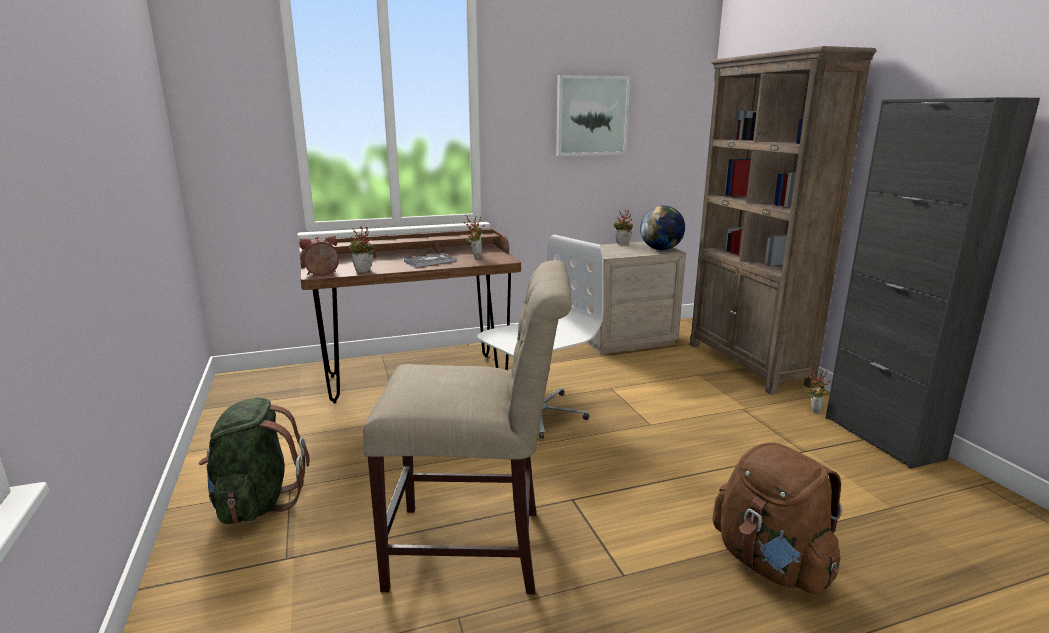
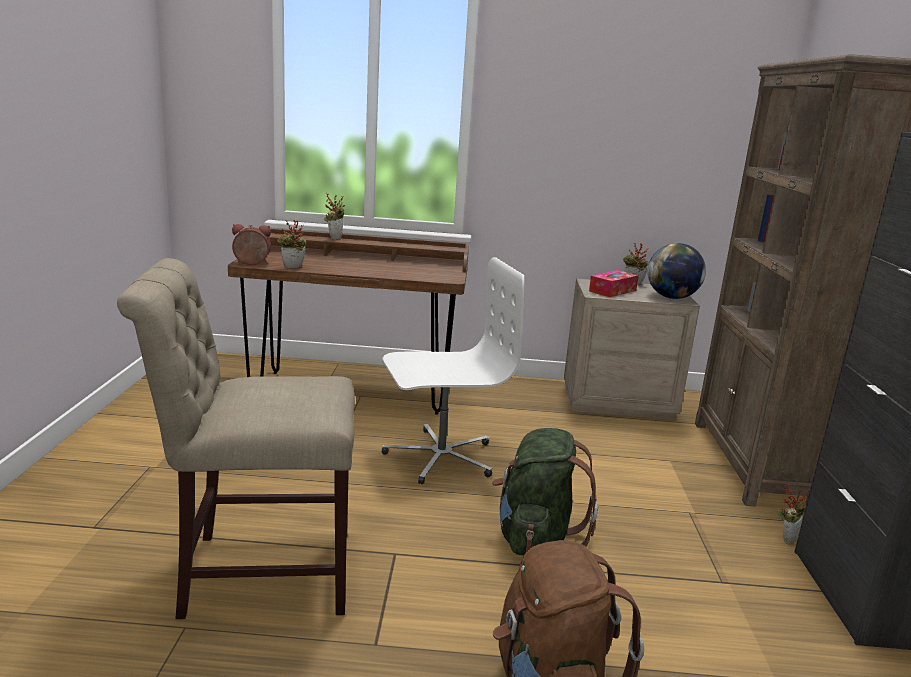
camera: 20 degrees right, 0 degrees up
(256, 502) = (112, 472): green backpack -> green backpack (536, 538)
(430, 261) = (370, 268): book -> none
(475, 256) = (423, 270): potted plant -> potted plant (334, 238)
(476, 549) = (257, 571): beige chair -> beige chair turned 150 degrees clockwise
(591, 116) = (612, 124): picture -> none
(616, 251) = (612, 291): none -> tissue box

